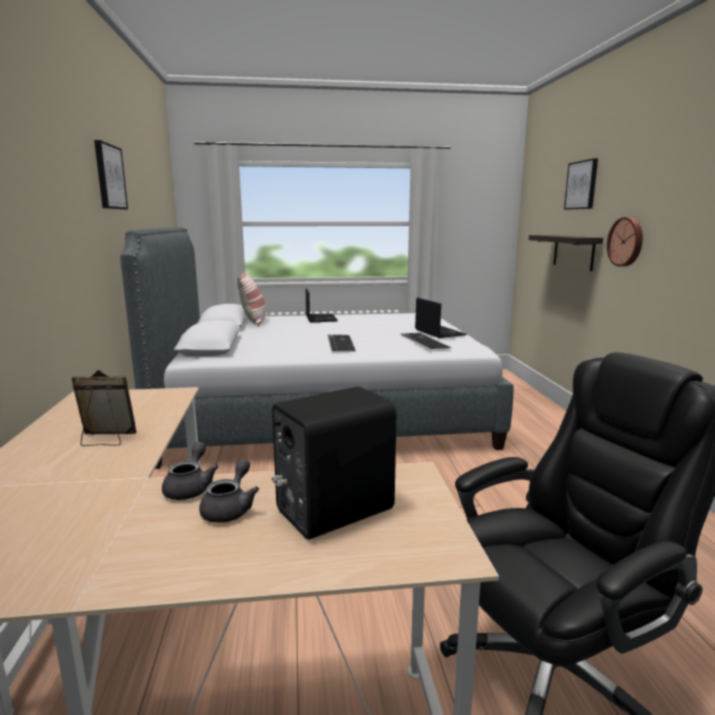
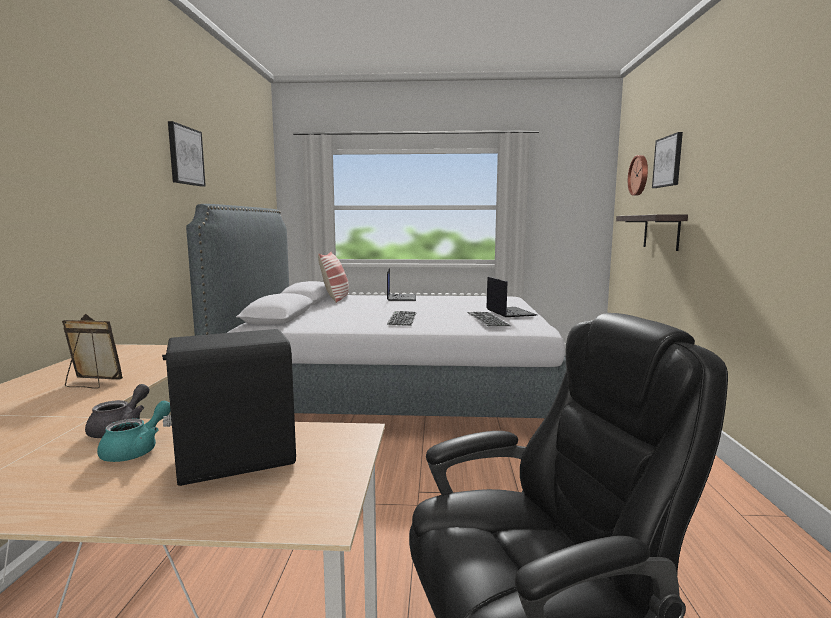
camera: 10 degrees right, 5 degrees down
(230, 508) = (137, 450): grey teapot -> turquoise teapot
(626, 242) = (709, 217): wall clock -> wall clock (639, 175)

